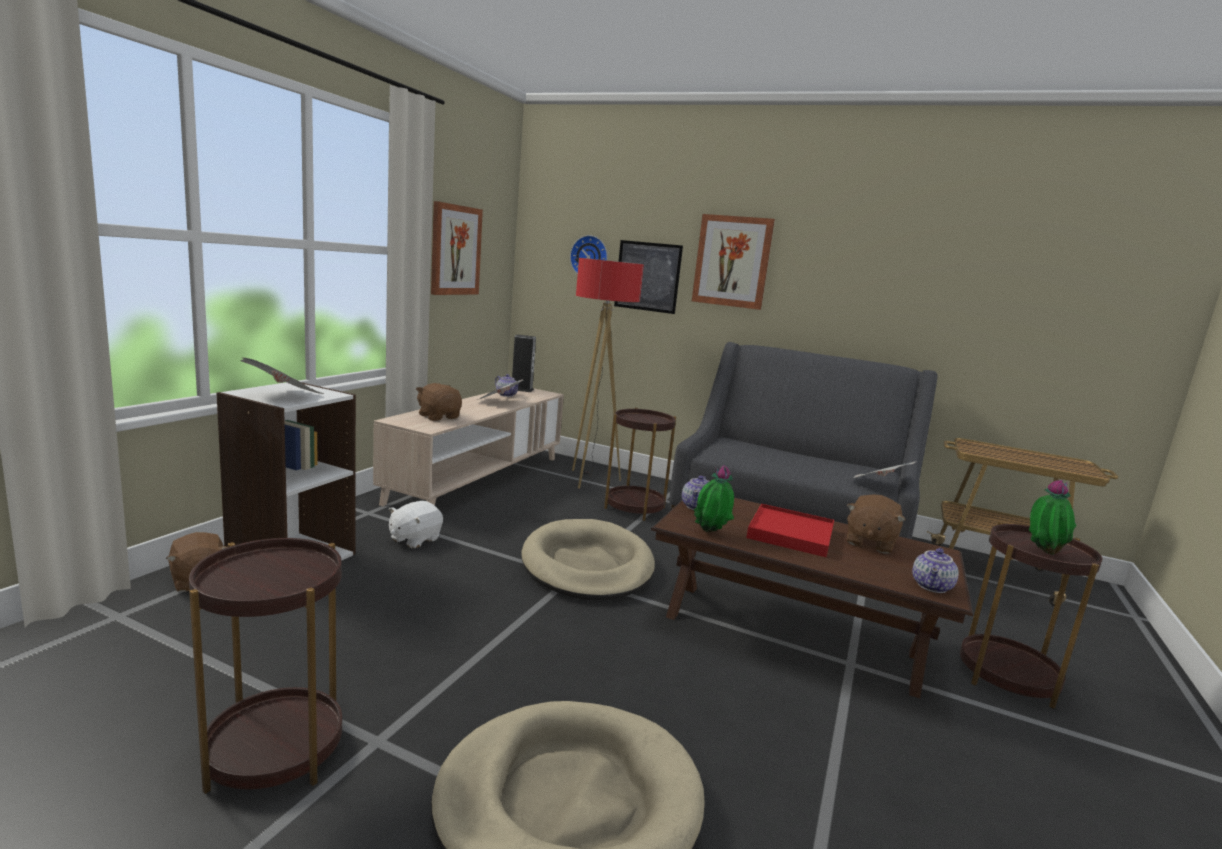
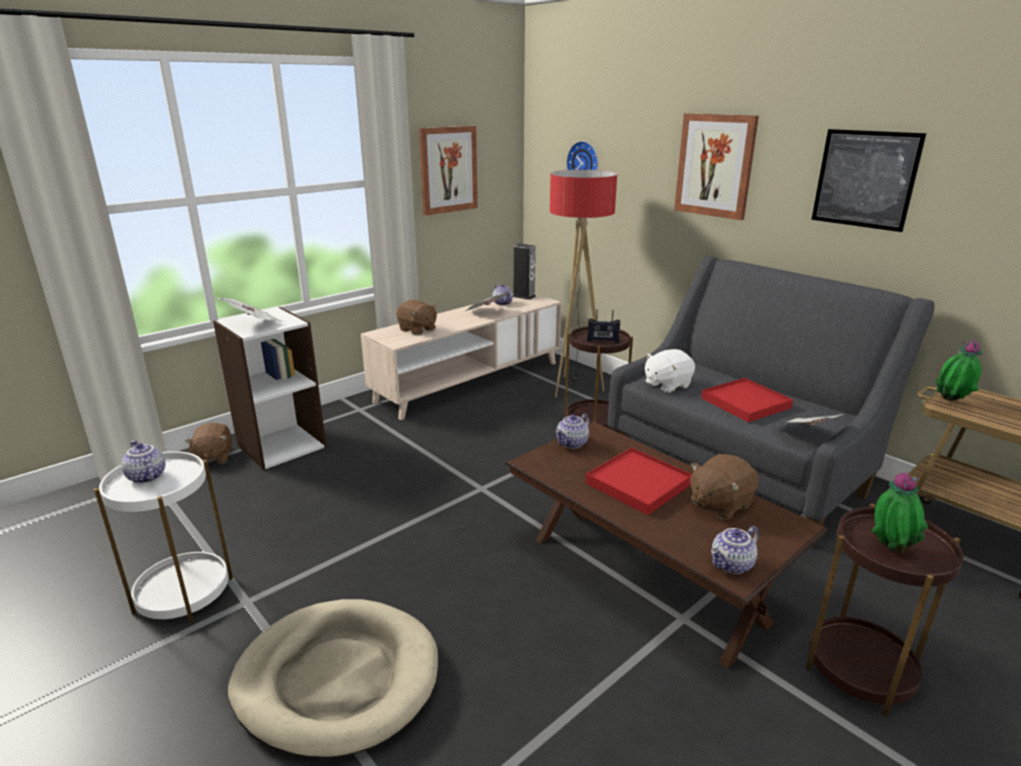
camera: 25 degrees right, 10 degrees up
(250, 572) = (145, 477): none -> teapot
(275, 751) = (184, 595): brown side table -> white side table
(414, 539) = (378, 438): white plush toy -> white plush toy (666, 385)
(439, 417) = (417, 330): brown plush toy -> brown plush toy turned 150 degrees clockwise
(587, 565) = (503, 479): beige dog bed -> none
(647, 276) = (635, 183): picture -> picture (865, 179)
(648, 421) = (603, 341): none -> radio
(710, 533) = (554, 474): potted plant -> potted plant (951, 402)
(808, 466) = (745, 403): none -> red tray

